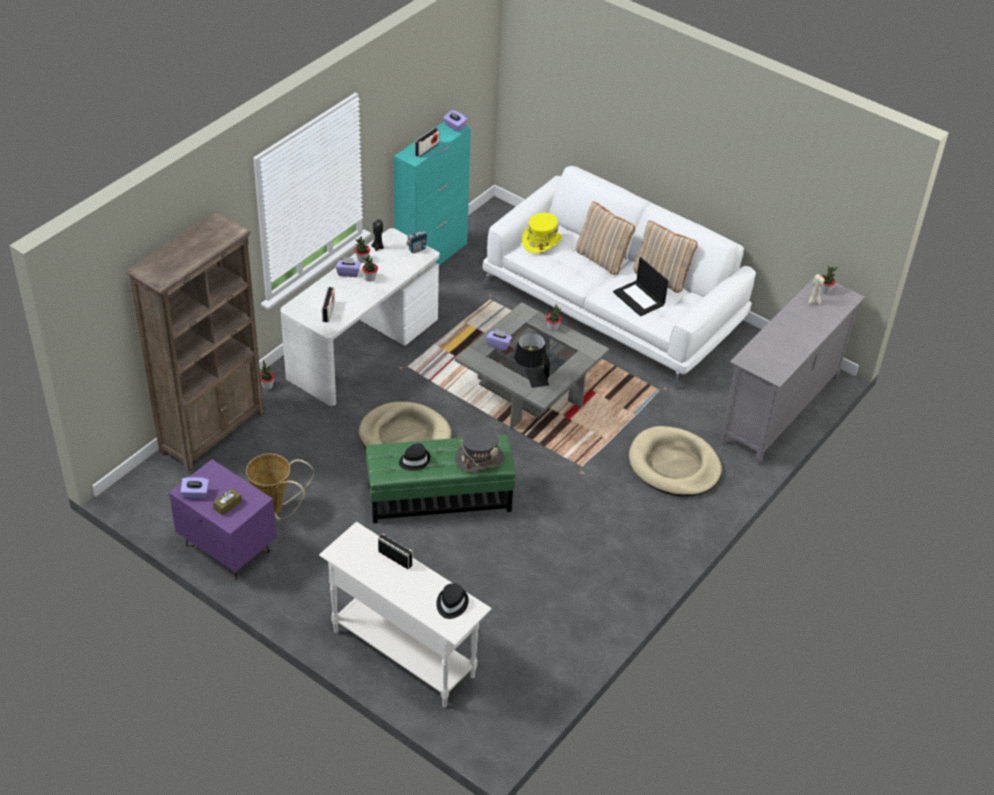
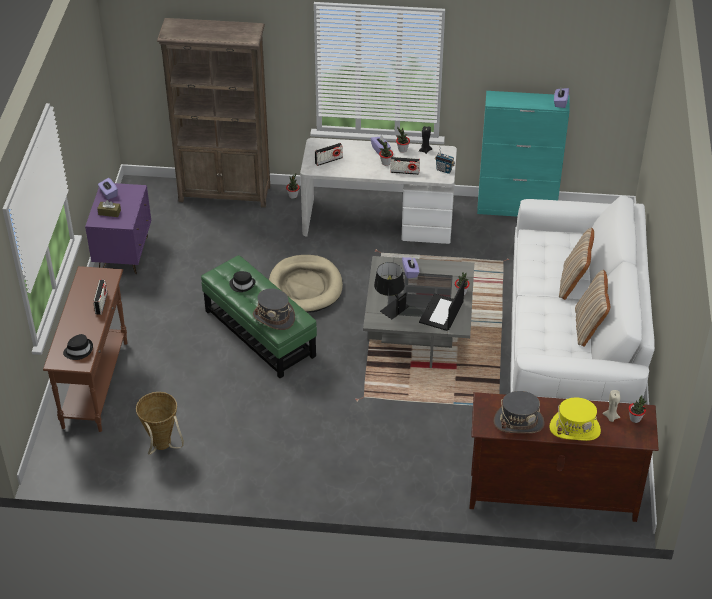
camera: 60 degrees right, 0 degrees up
(277, 510) = (178, 259): basket -> basket (162, 447)
(403, 653) = (96, 384): white console table -> brown console table
(427, 149) = (513, 102): radio -> radio (404, 172)
(541, 241) = (555, 239): yellow hat -> yellow hat (575, 429)
(639, 298) = (546, 325): laptop -> laptop (441, 313)
(674, 465) = (416, 453): beige dog bed -> none
(780, 410) = (552, 496): grey tv stand -> brown tv stand
(783, 352) = (518, 422): none -> grey hat

